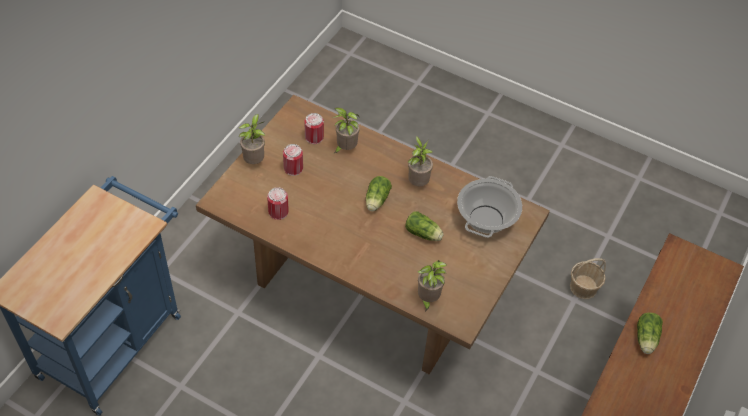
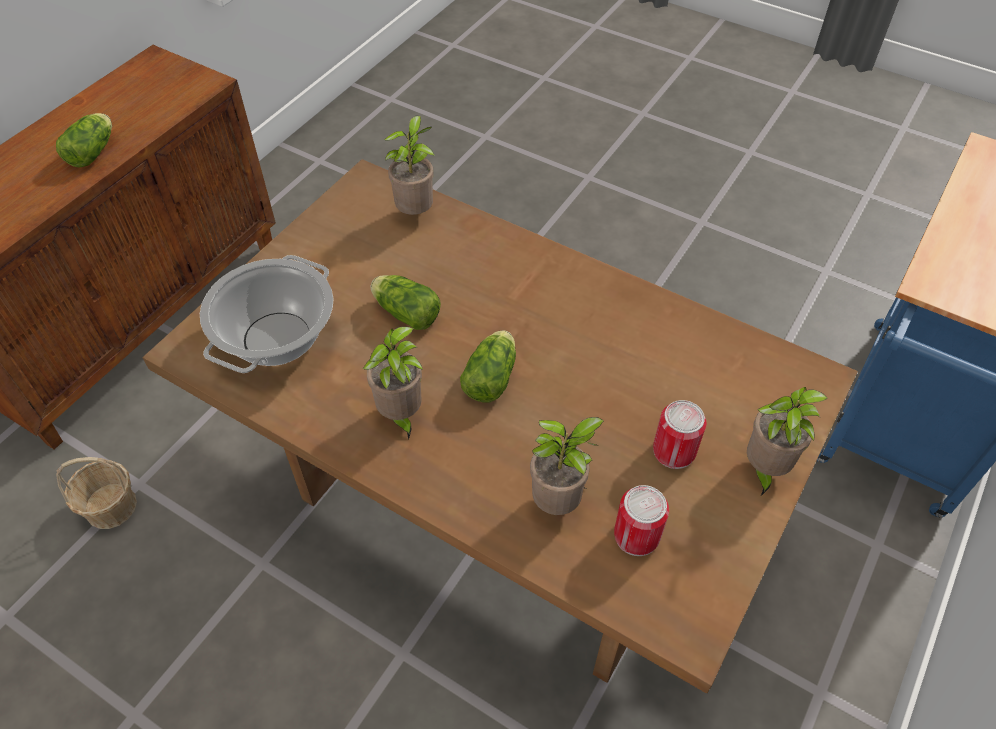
camera: 175 degrees left, 0 degrees up
(278, 212) = (688, 355): can -> none

